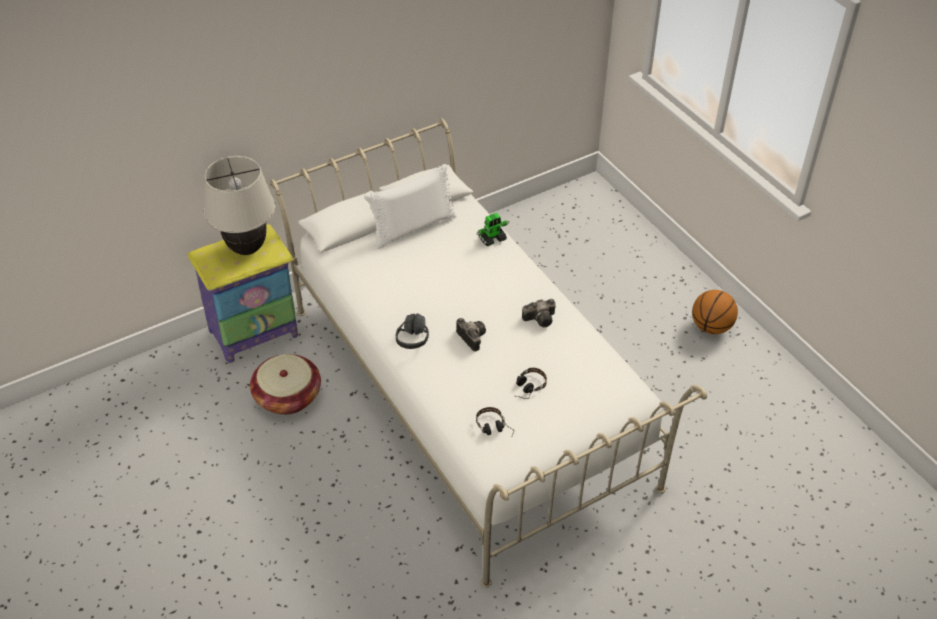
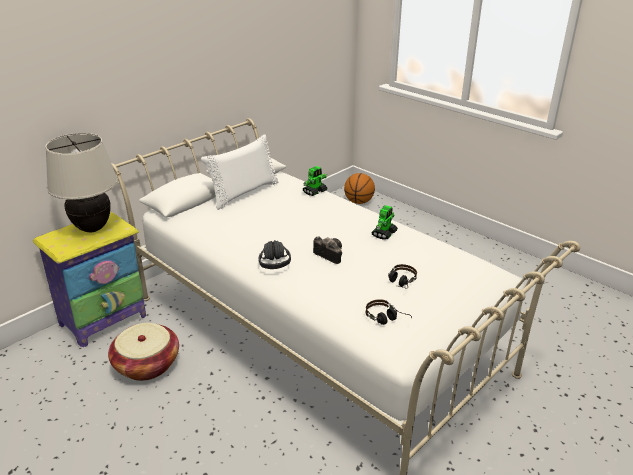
camera: 15 degrees left, 15 degrees down
(541, 318) = (384, 234): camera -> toy robot
(711, 327) = (486, 257): basketball -> basketball (359, 202)

